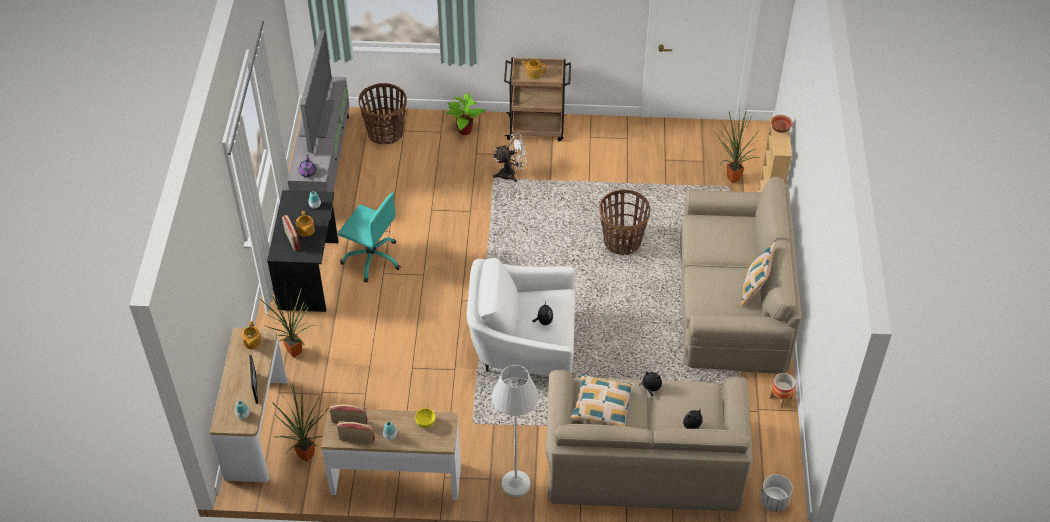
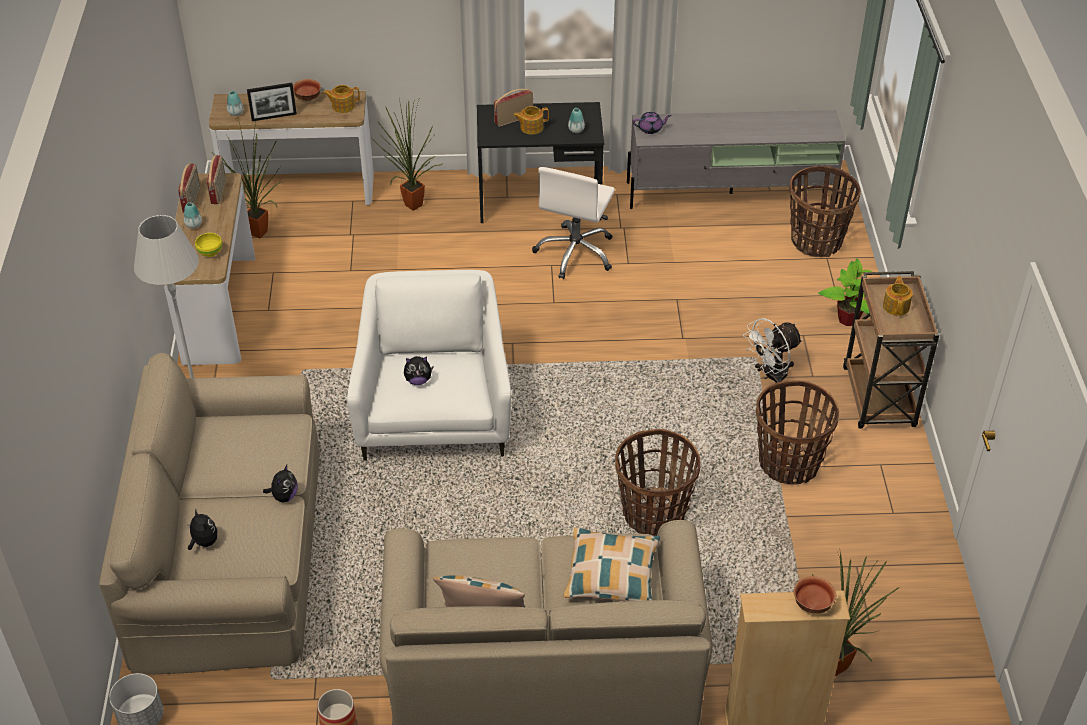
camera: 85 degrees right, 5 degrees down
(234, 365) = (308, 98): none -> bowl
(317, 118) = (754, 125): television -> none
(372, 258) = (576, 253): turquoise office chair -> white office chair
(511, 174) = (770, 376): white fan -> white fan turned 75 degrees clockwise
(586, 176) = (788, 463): none -> basket
(602, 405) = (252, 439): pillow -> pillow (611, 574)

